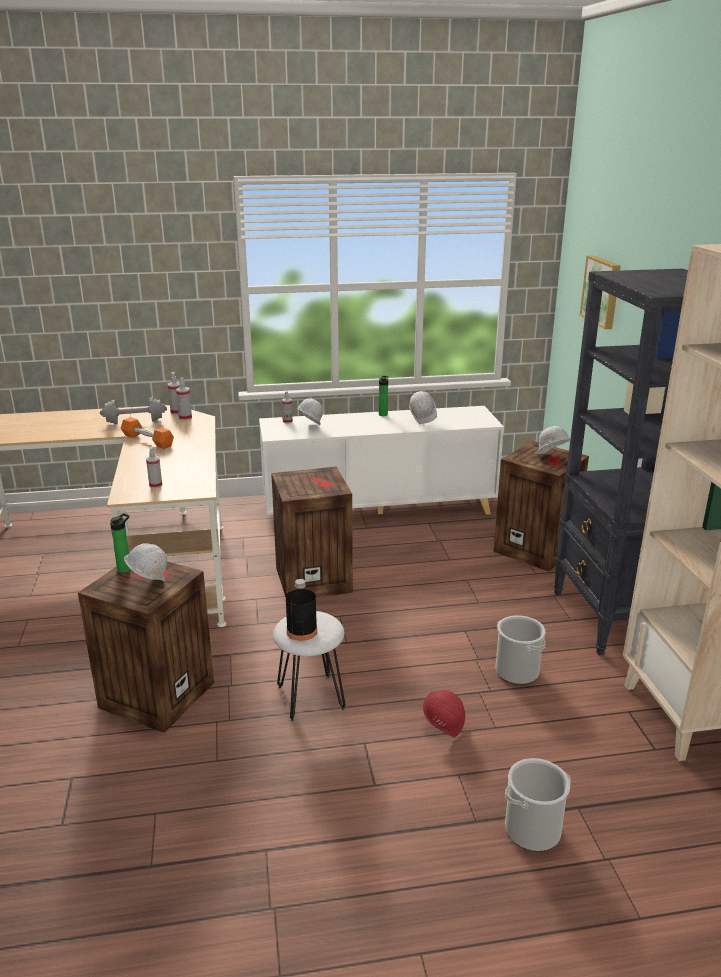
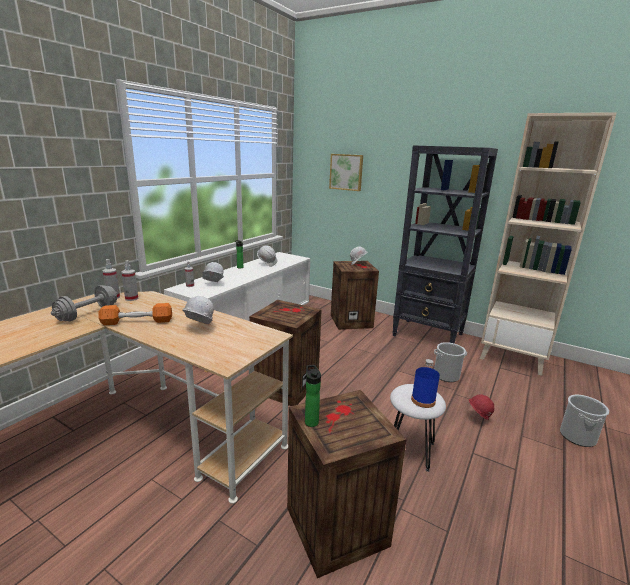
camera: 50 degrees left, 5 degrees down
(148, 583) = (352, 419): white hard hat -> white hard hat (198, 328)
(155, 485) = (231, 346): spray bottle -> none
(302, 631) = (423, 400): black bottle -> blue bottle

